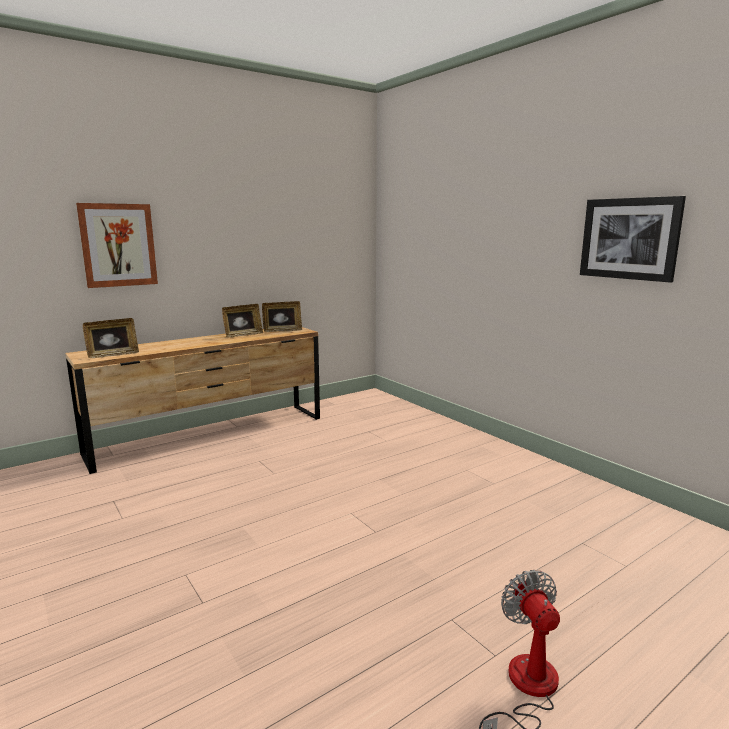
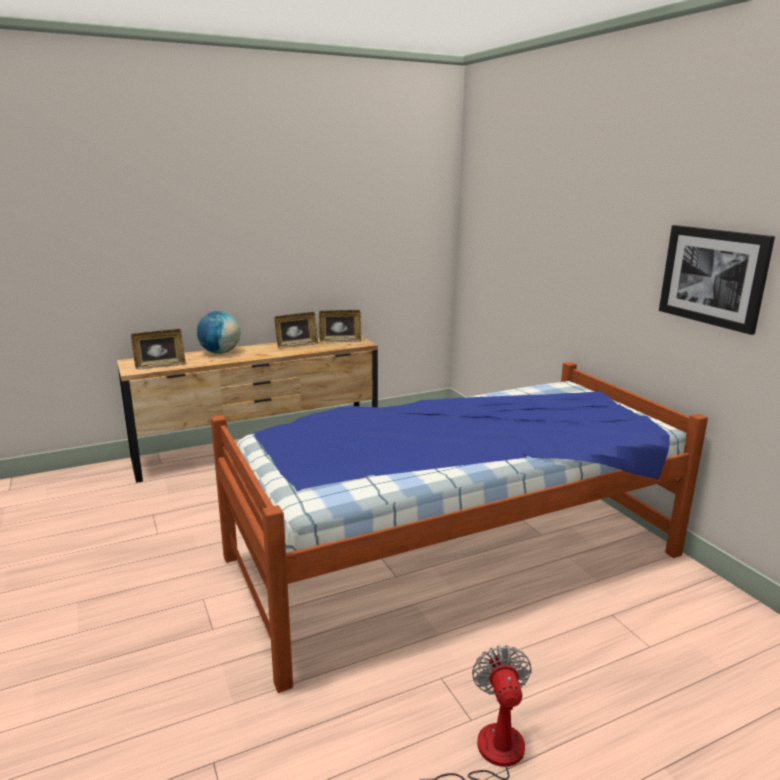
camera: 10 degrees right, 5 degrees up
(118, 245) = (170, 250): picture -> none
(170, 343) = (220, 352): none -> globe
(422, 508) = (452, 555): none -> bed

